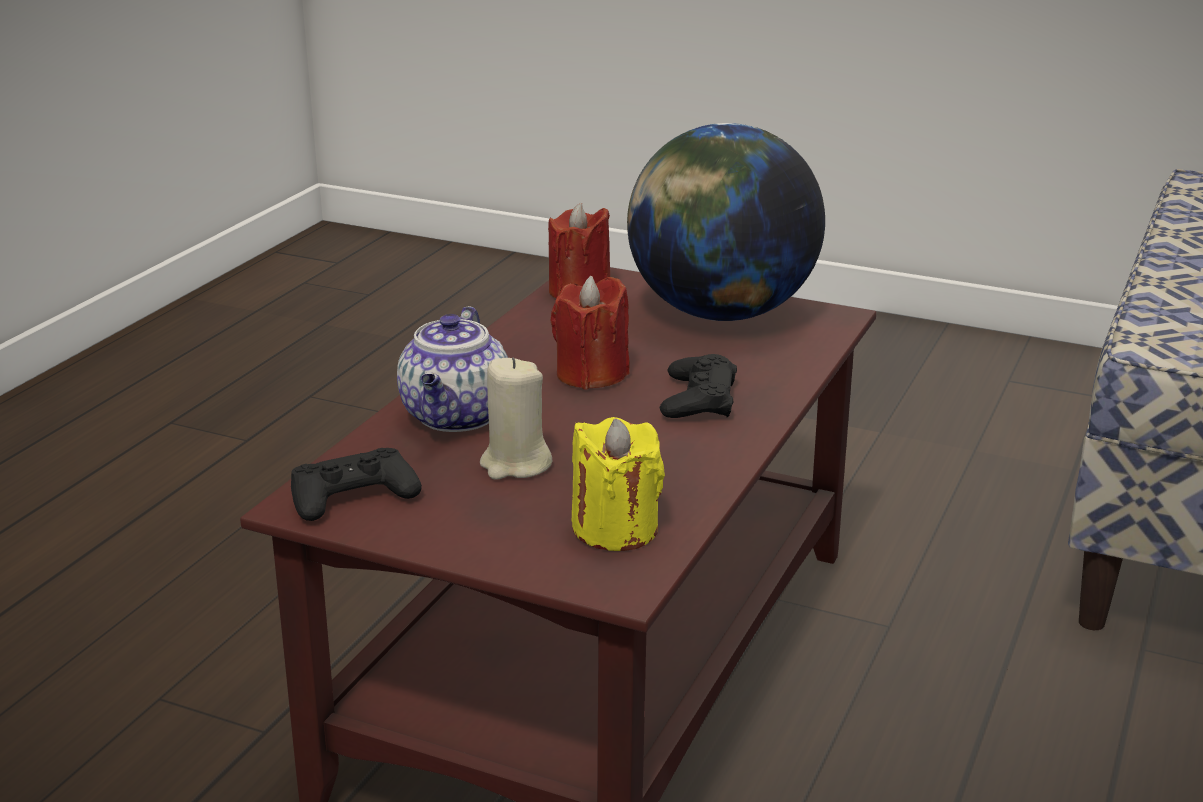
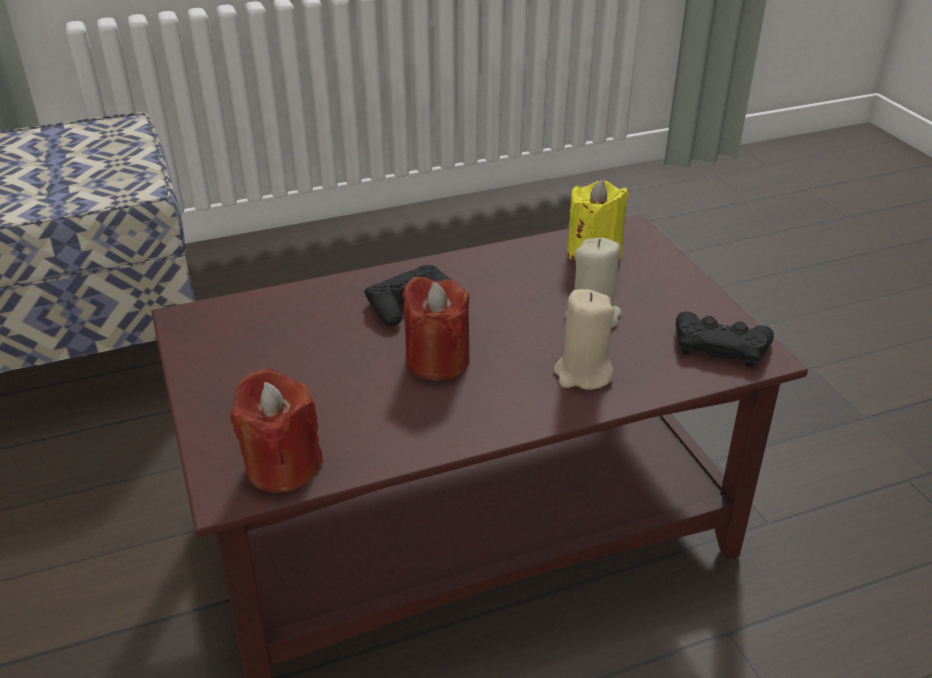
camera: 135 degrees left, 10 degrees up
(456, 417) = (583, 374): teapot -> beige candle
(720, 313) = (243, 367): globe -> none

